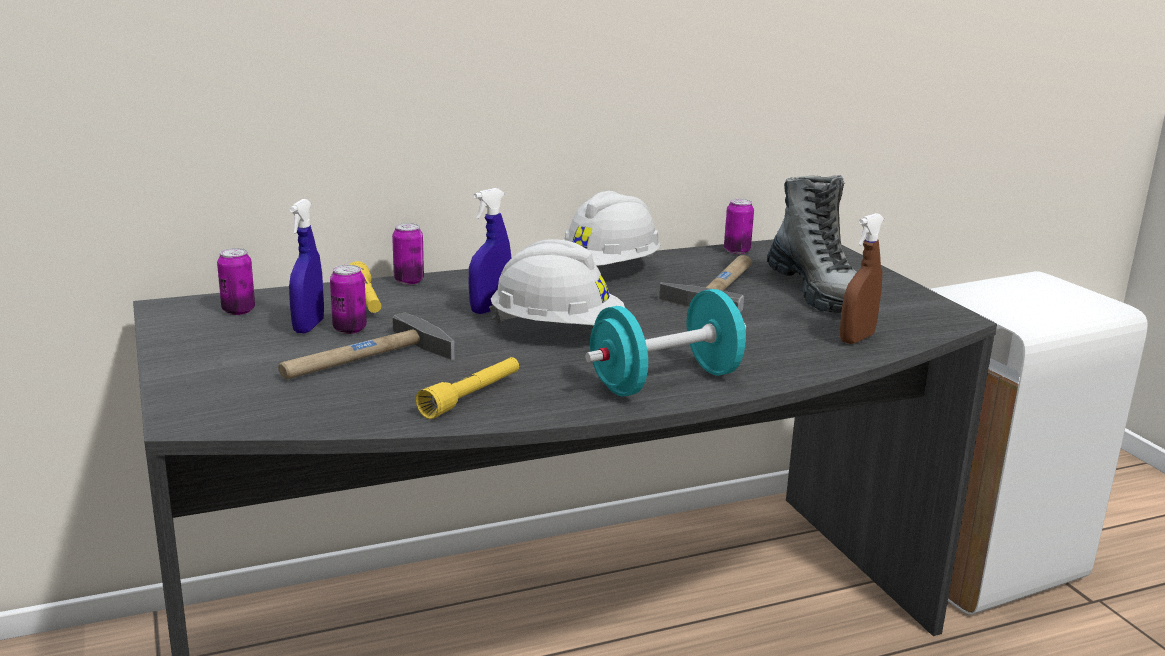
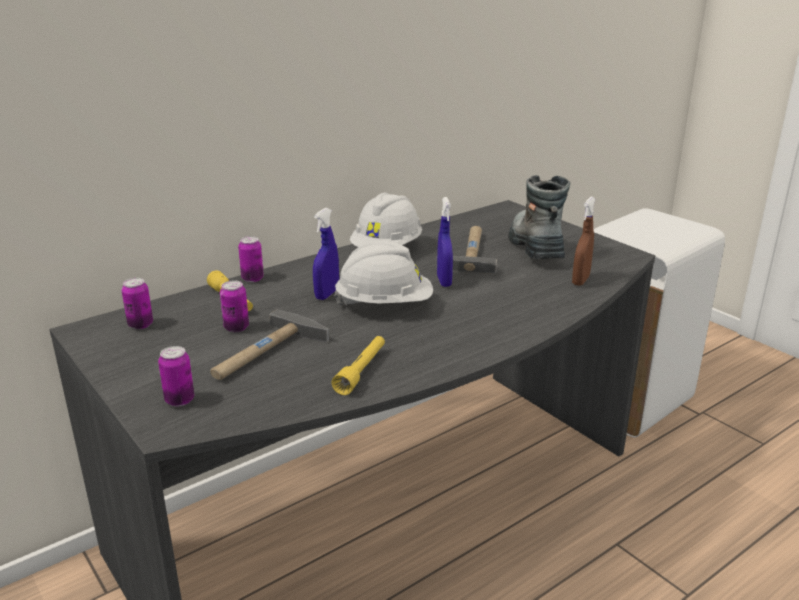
camera: 15 degrees left, 5 degrees up
(308, 327) = (204, 330): blue spray bottle -> blue spray bottle (444, 281)
(666, 381) = (483, 335): turquoise dumbbell -> none
(737, 251) = (462, 221): can -> can (179, 400)
(819, 292) = (535, 247): boot -> boot turned 150 degrees counterclockwise

